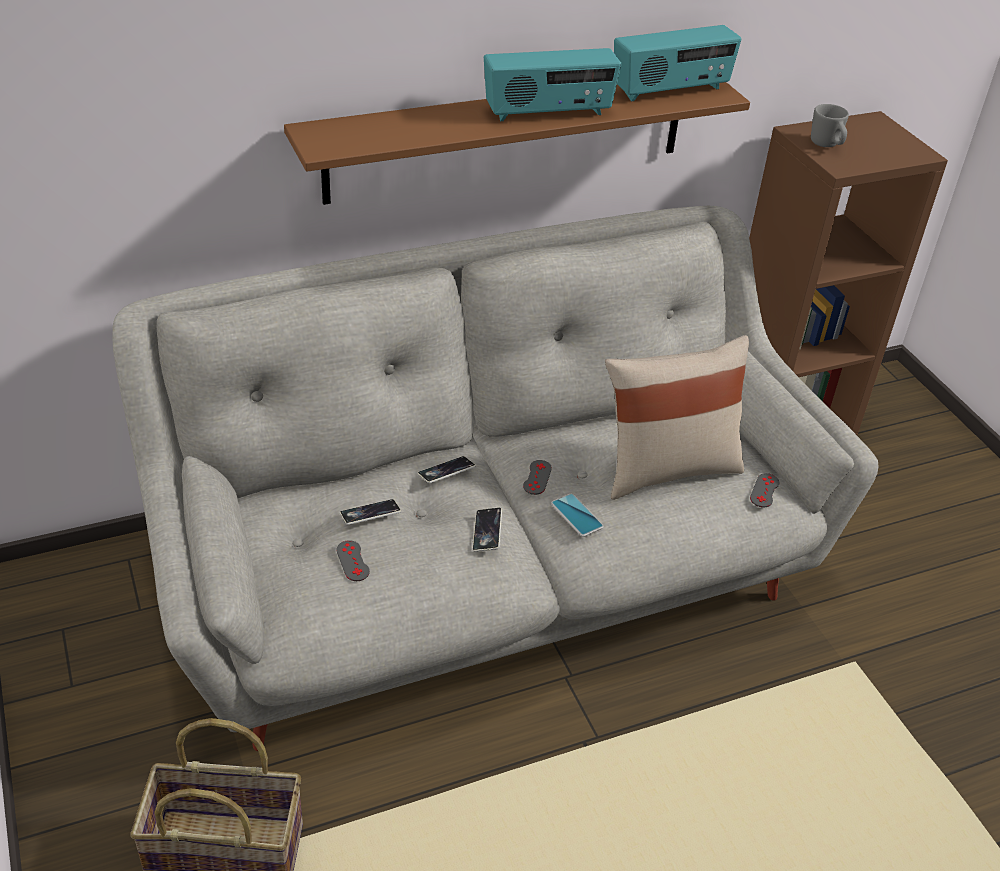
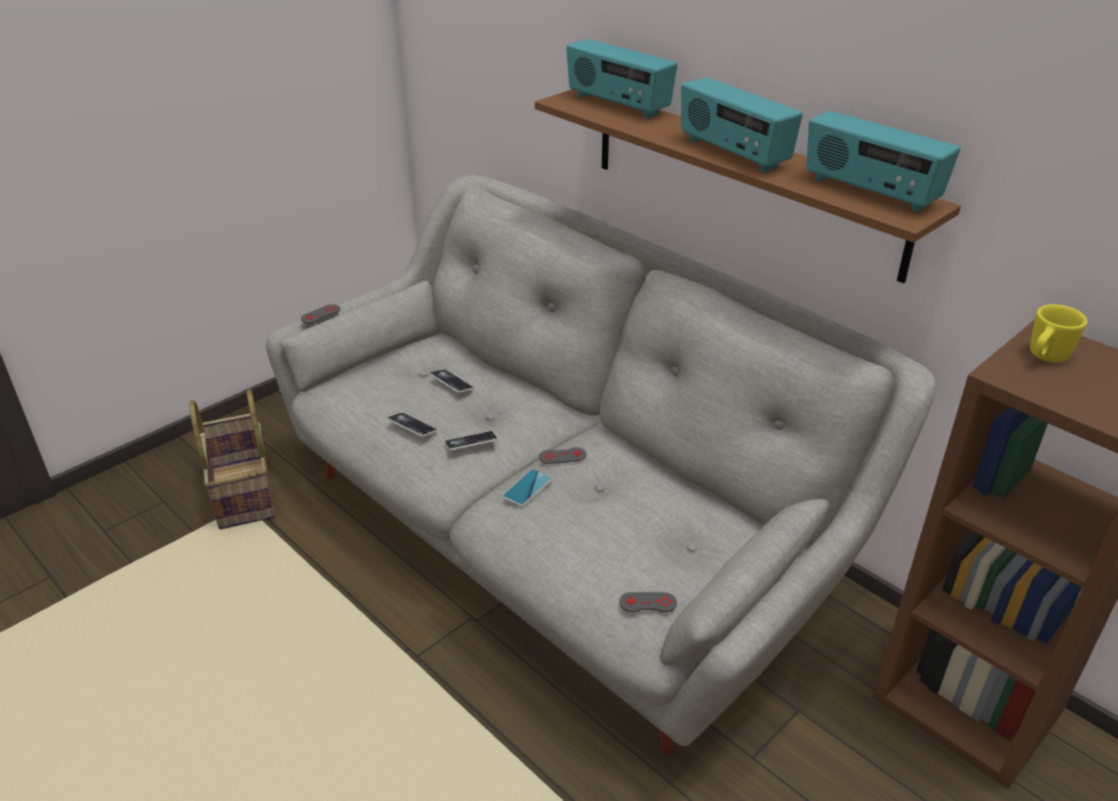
camera: 70 degrees right, 5 degrees down
(352, 561) = (400, 391): grey game controller -> grey game controller (320, 314)
(369, 125) = (617, 105): none -> radio
(446, 472) = (530, 407): phone -> phone (412, 427)
(667, 468) = (628, 526): beige pillow -> none
(827, 145) = (1044, 358): grey mug -> yellow mug

